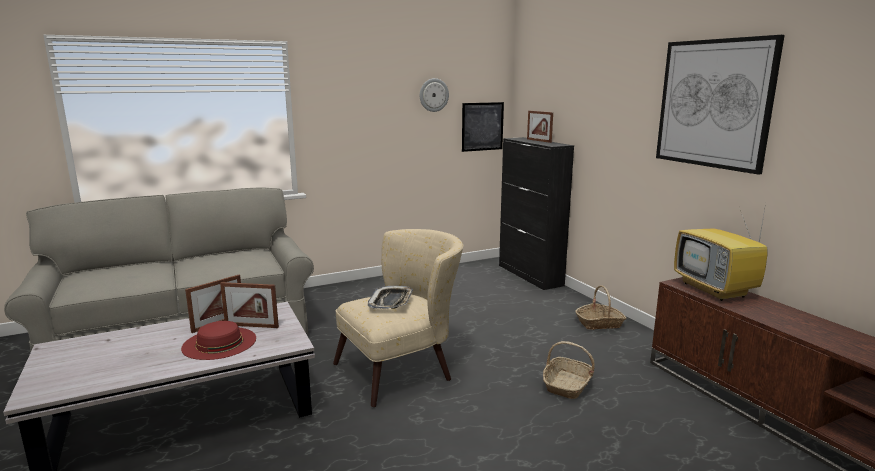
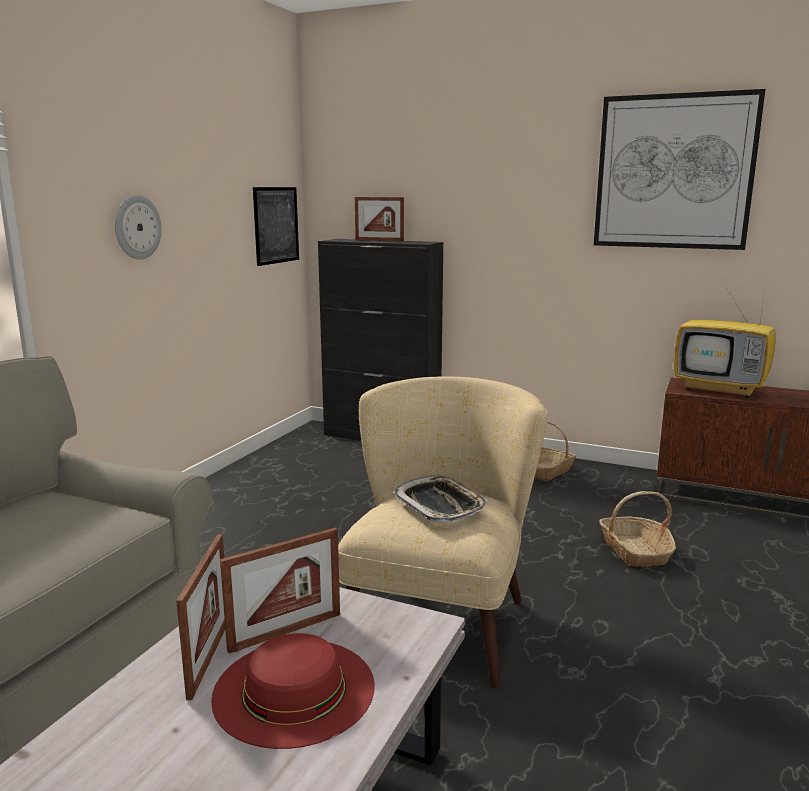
camera: 40 degrees left, 0 degrees up
(433, 95) = (219, 172): wall clock -> wall clock (137, 227)

